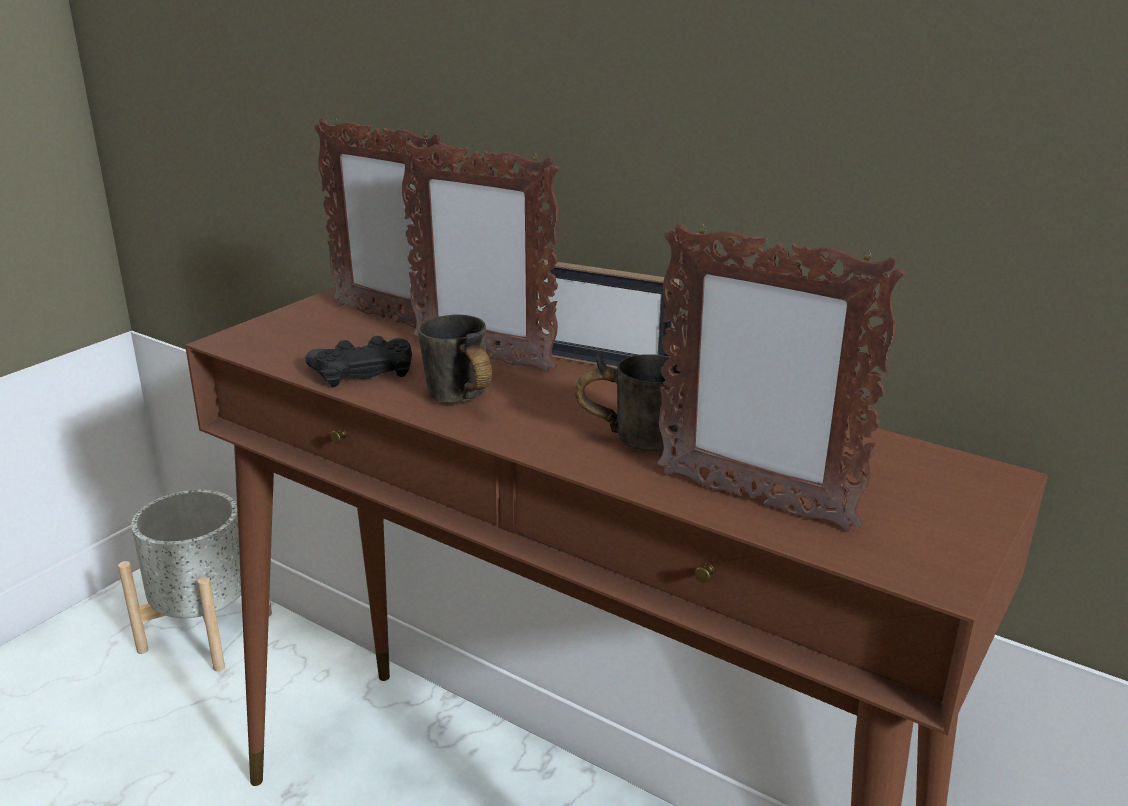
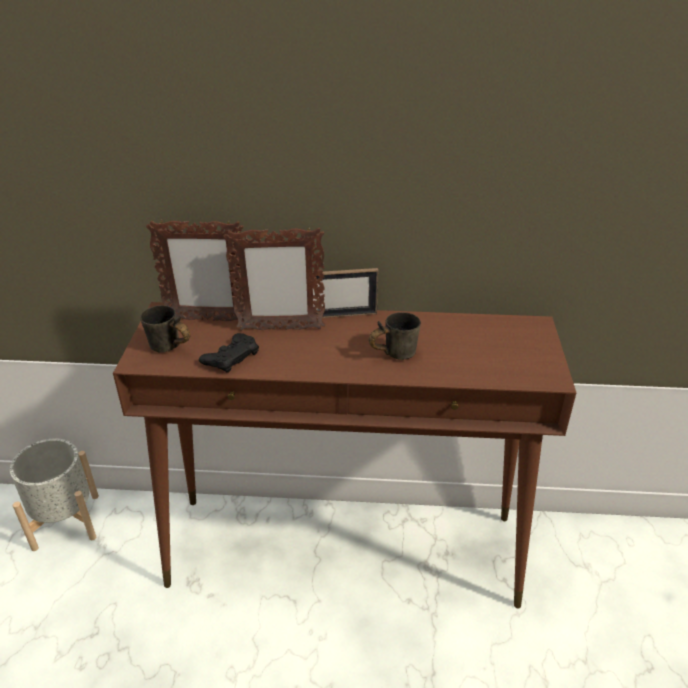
camera: 30 degrees left, 10 degrees up
(456, 402) = (297, 361): grey mug -> grey mug (167, 350)
(752, 500) = (466, 368): picture frame -> none

